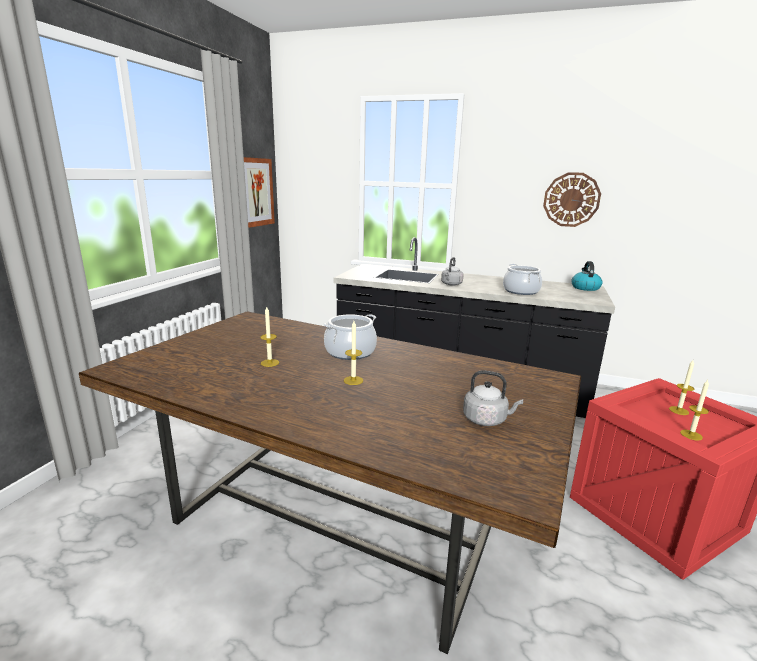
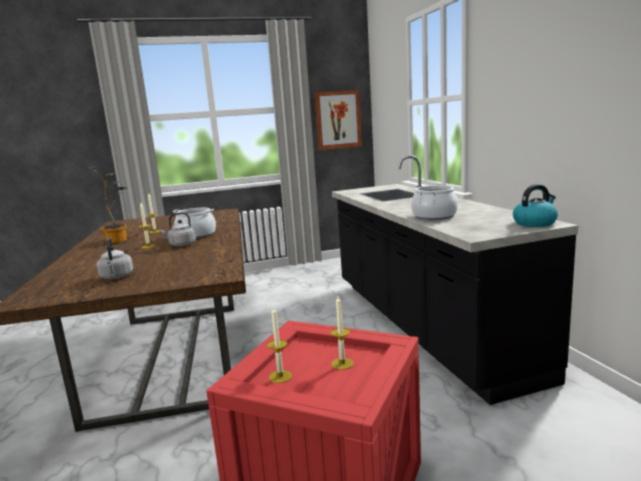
camera: 55 degrees right, 5 degrees down
(267, 387) = (119, 240): none -> potted plant
(451, 284) = (394, 204): grey kettle -> grey kettle (181, 245)
(571, 199) = (565, 98): wall clock -> none

